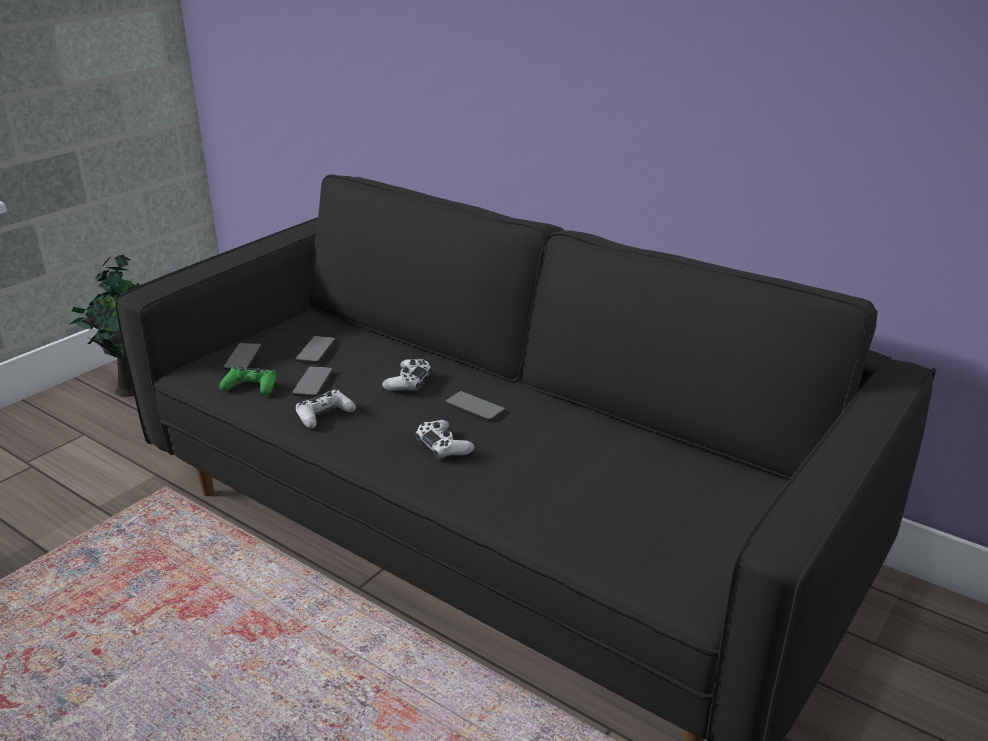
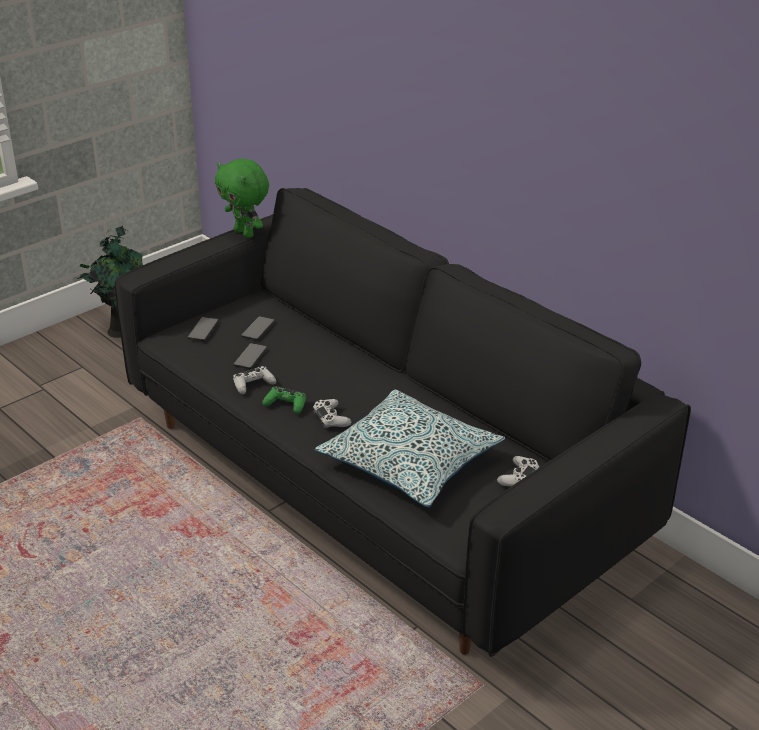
camera: 10 degrees right, 5 degrees up
(251, 387) = (205, 356): green game controller -> green game controller (285, 404)
(284, 238) = (245, 233): none -> green plush toy
(408, 382) = (320, 364): white game controller -> white game controller (518, 477)
(474, 407) = (363, 390): phone -> none
(572, 491) = (410, 462): none -> pillow

